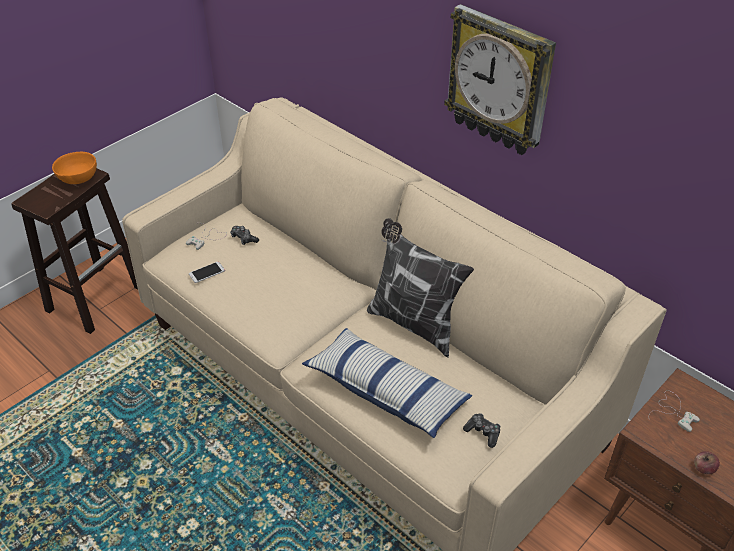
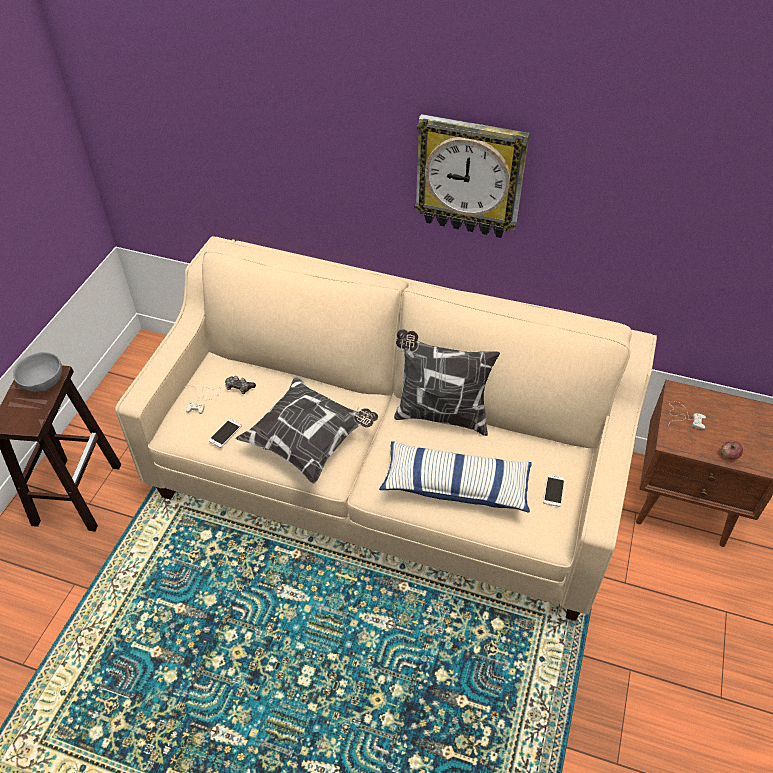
camera: 25 degrees left, 5 degrees up
(77, 180) = (43, 384): orange bowl -> grey bowl
(275, 305) = (310, 442): none -> pillow
(483, 432) = (553, 491): game controller -> phone

